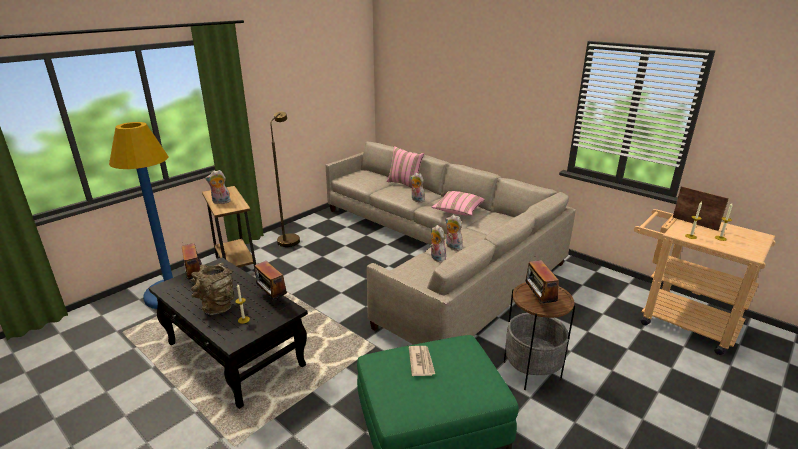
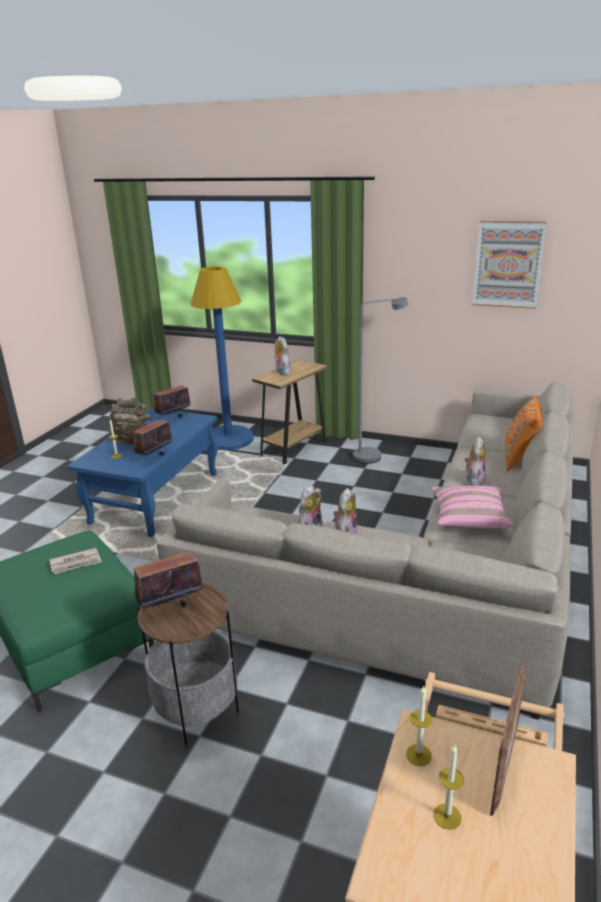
camera: 70 degrees right, 0 degrees up
(236, 355) = (155, 498): black coffee table -> blue coffee table
(289, 238) = (374, 455): brown floor lamp -> grey floor lamp
(325, 75) = (508, 264): none -> picture
(405, 184) = (520, 459): pink pillow -> orange pillow

